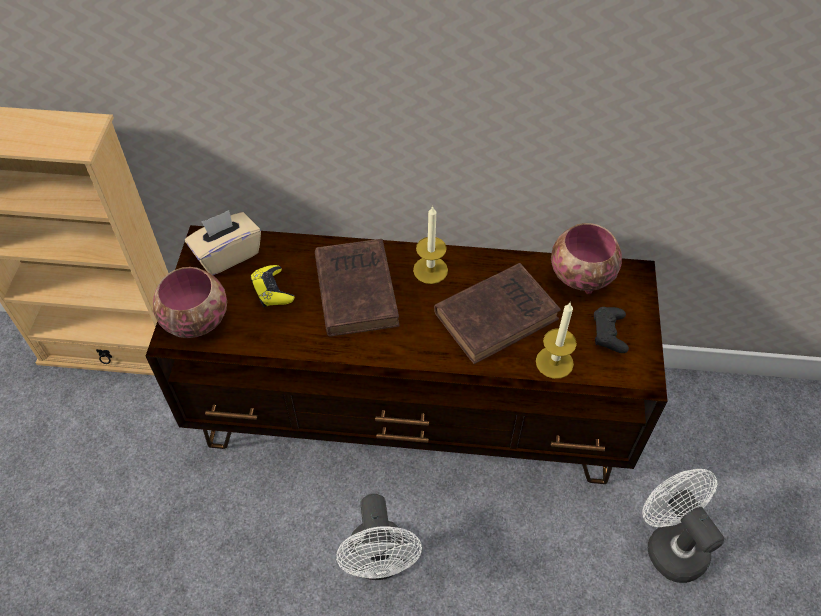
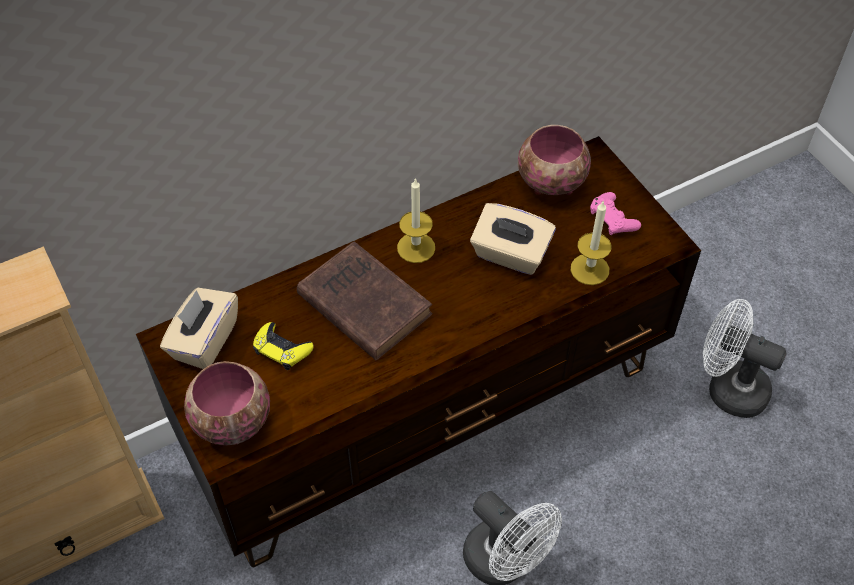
camera: 35 degrees left, 0 degrees up
(499, 315) = (510, 254): brown book -> beige tissue box
(609, 333) = (613, 219): black game controller -> pink game controller

